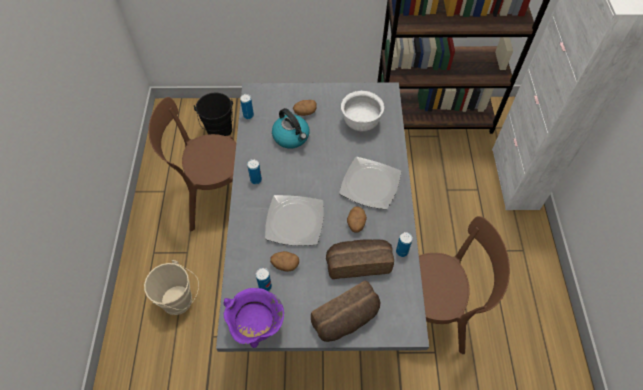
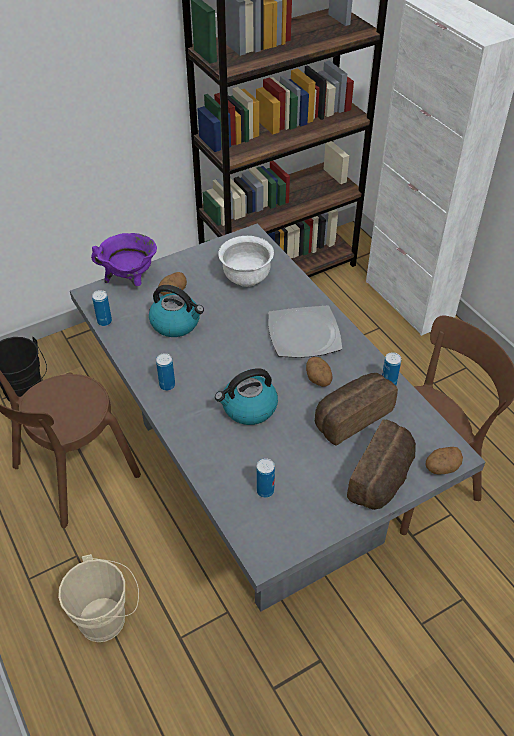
camera: 30 degrees left, 10 degrees down
(257, 327) = (288, 537): purple cooking pot -> purple cooking pot (130, 280)
(285, 264) = (271, 457): potato -> potato (441, 468)
(295, 222) = (248, 408): plate -> kettle

